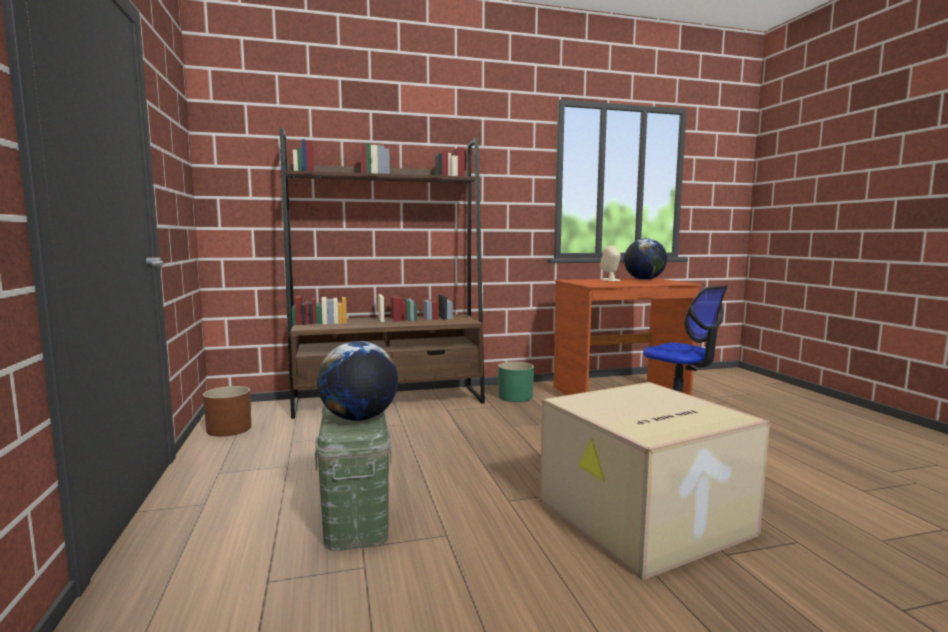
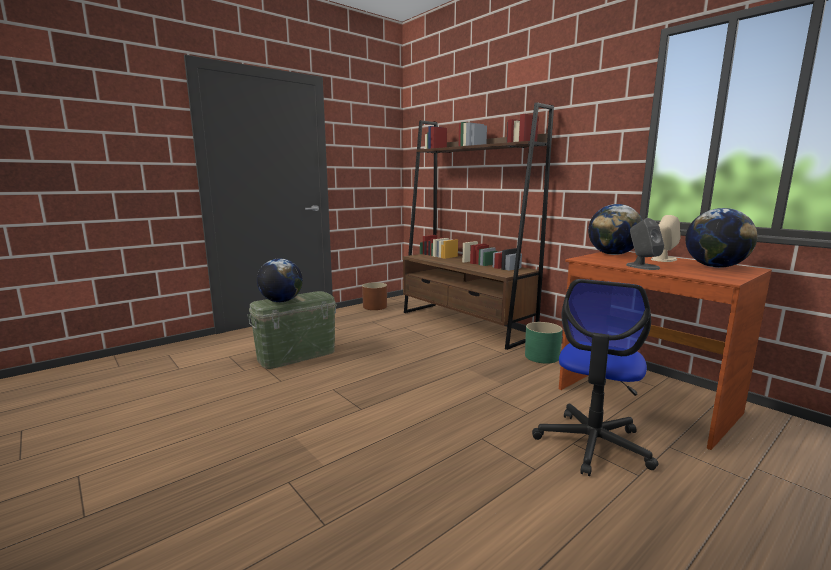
camera: 65 degrees right, 5 degrees up
(579, 281) = (612, 254): none -> globe
(635, 283) = (642, 266): none -> grey speaker
(643, 519) = (331, 440): cardboard box -> none

